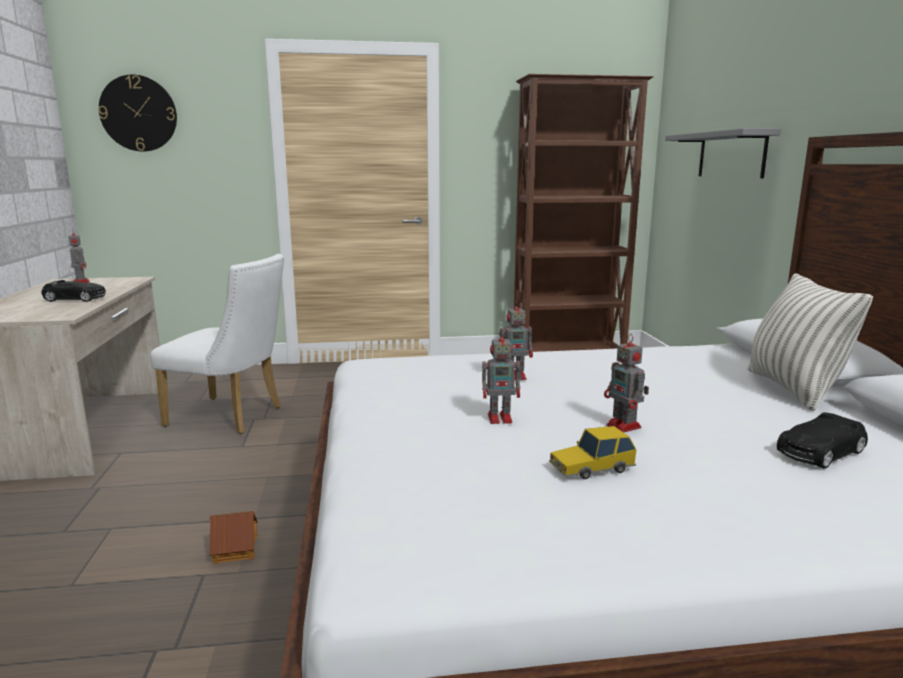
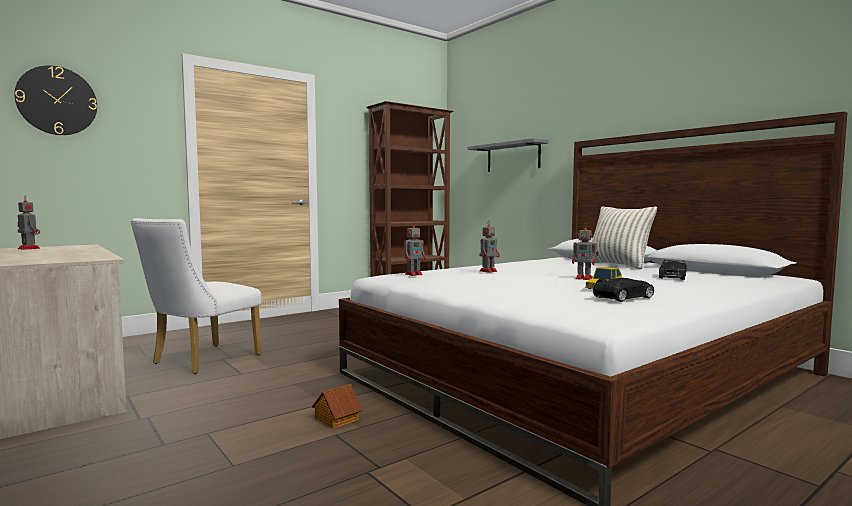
camera: 30 degrees left, 10 degrees down
(76, 299) = (71, 253): black toy car -> black toy car (624, 297)
(232, 417) = (200, 361): white chair -> white chair turned 135 degrees clockwise
(501, 418) = (520, 283): toy robot -> toy robot (414, 274)

